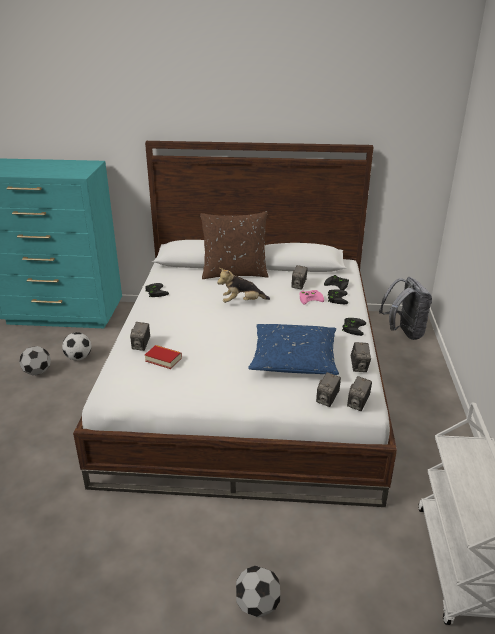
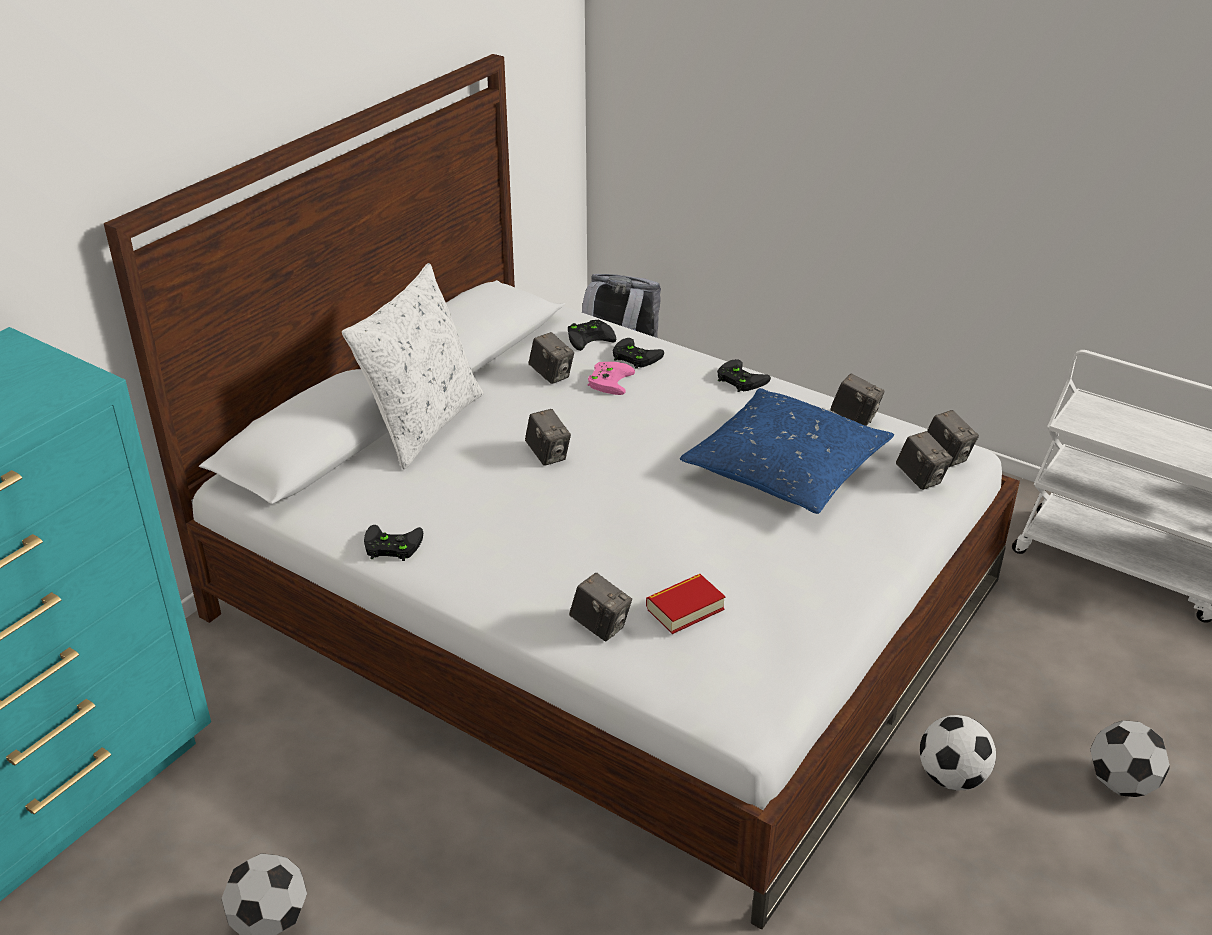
camera: 60 degrees left, 5 degrees up
(78, 357) = (281, 824): football -> football (951, 777)
(234, 273) = (422, 424): brown pillow -> white pillow
(242, 302) = (548, 455): plush toy -> camera

